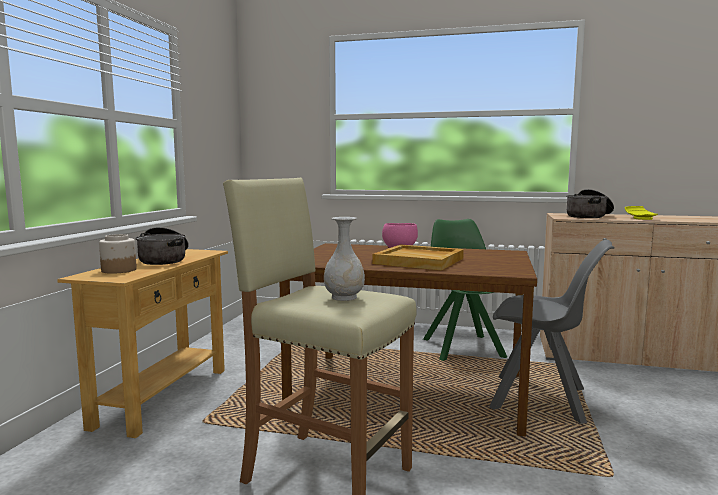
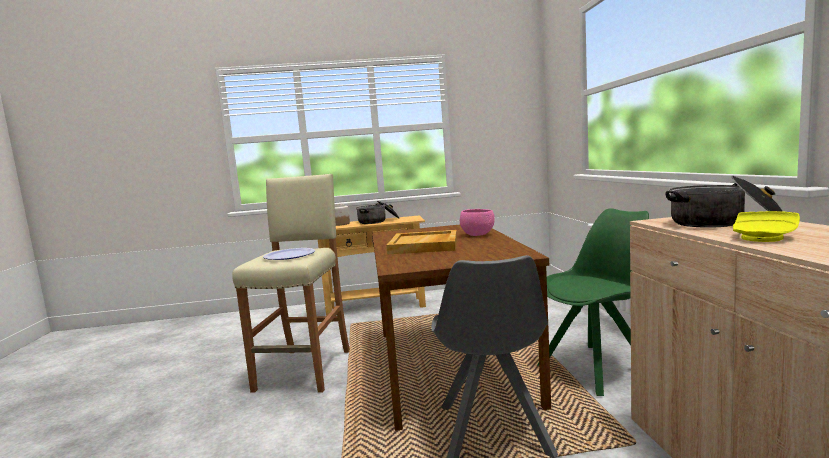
camera: 70 degrees right, 0 degrees up
(344, 297) = (289, 255): white vase -> plate

